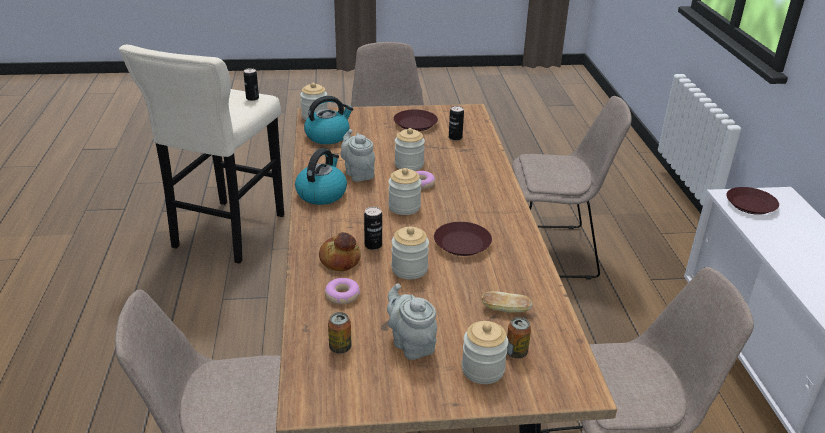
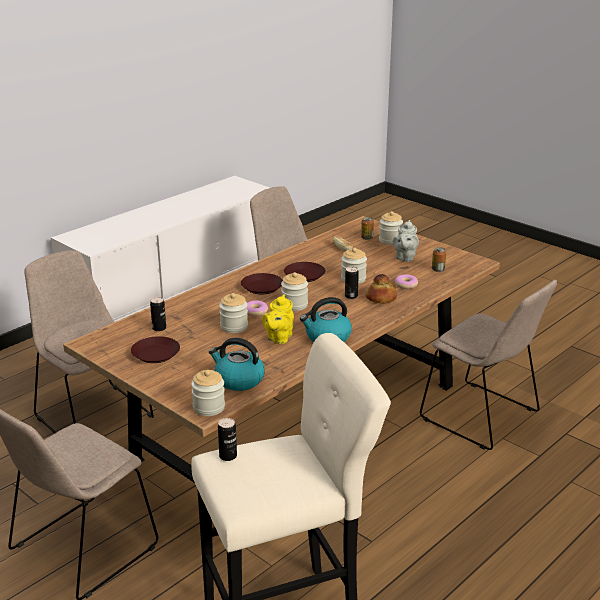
camera: 130 degrees left, 5 degrees down
(358, 173) = (278, 338): grey teapot -> yellow teapot
(751, 205) = (98, 242): brown plate -> brown plate (262, 287)

